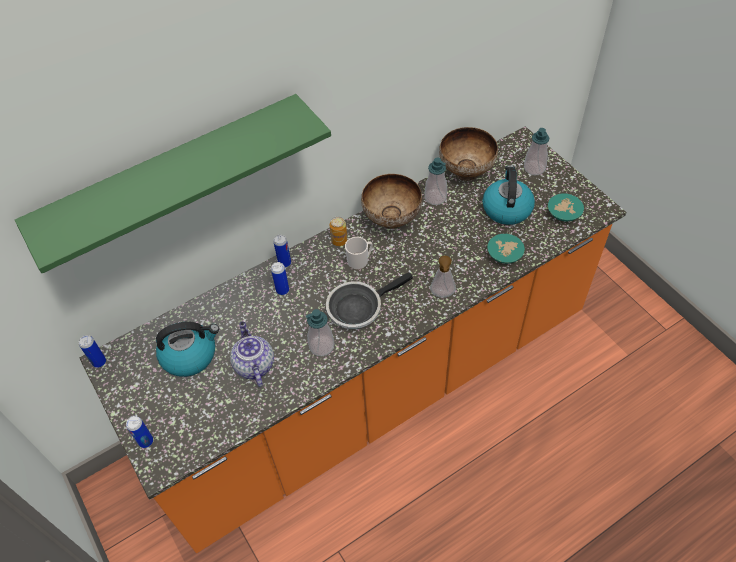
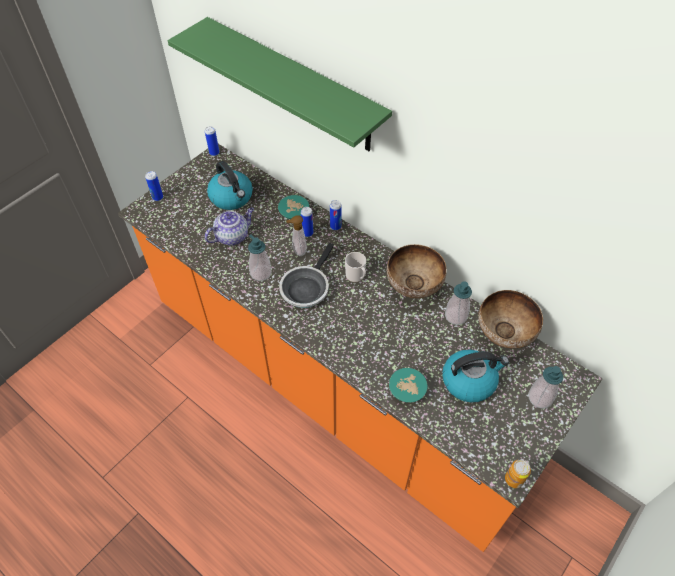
camera: 70 degrees right, 0 degrees up
(339, 241) = (373, 256): can -> can (514, 479)
(358, 307) = (306, 288): frying pan -> frying pan turned 105 degrees counterclockwise
(442, 295) = (339, 347): soap dispenser -> soap dispenser (298, 251)
(562, 214) = (485, 436): turquoise bowl -> turquoise bowl (293, 212)

